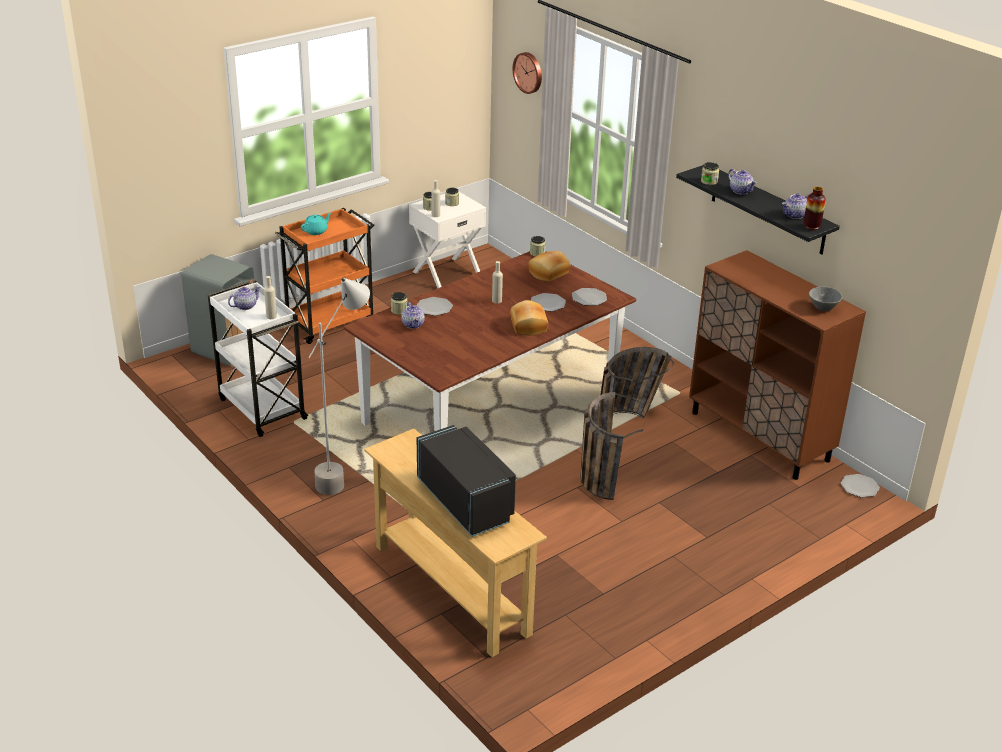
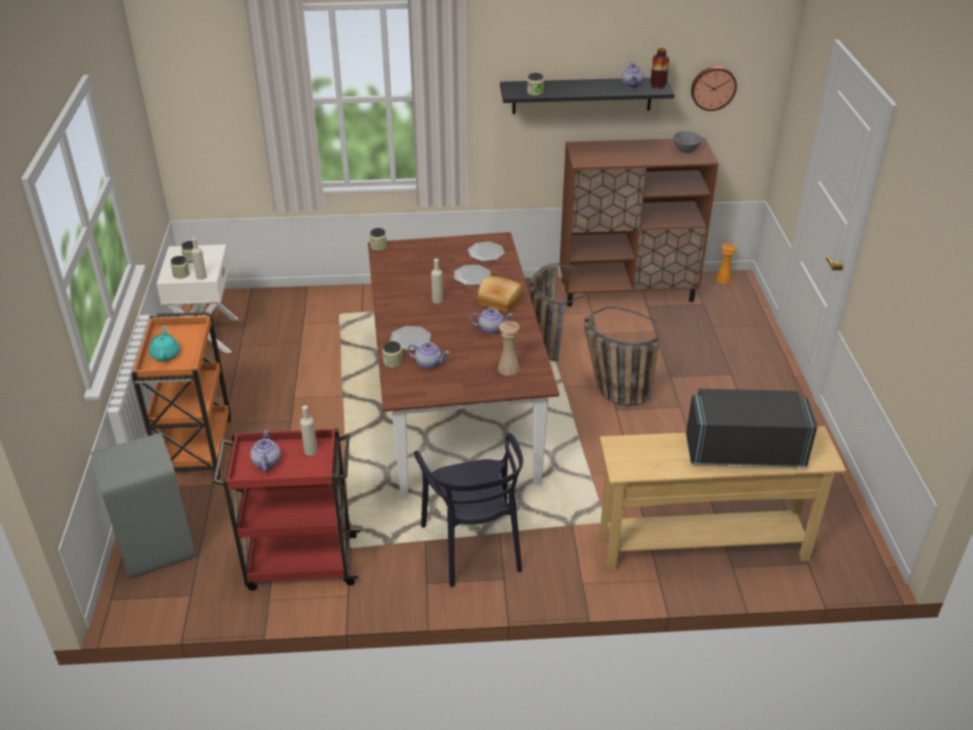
camera: 55 degrees left, 5 degrees up
(261, 408) = (299, 563): white cart -> red cart
(345, 473) = (474, 545): grey floor lamp -> black chair
(444, 358) = (508, 368): none -> beige vase
(529, 72) = (214, 80): wall clock -> wall clock (713, 87)
(549, 273) = (421, 255): bread -> none
(741, 191) = (567, 87): teapot -> teapot (491, 329)
(859, 487) = (723, 279): plate -> orange vase

